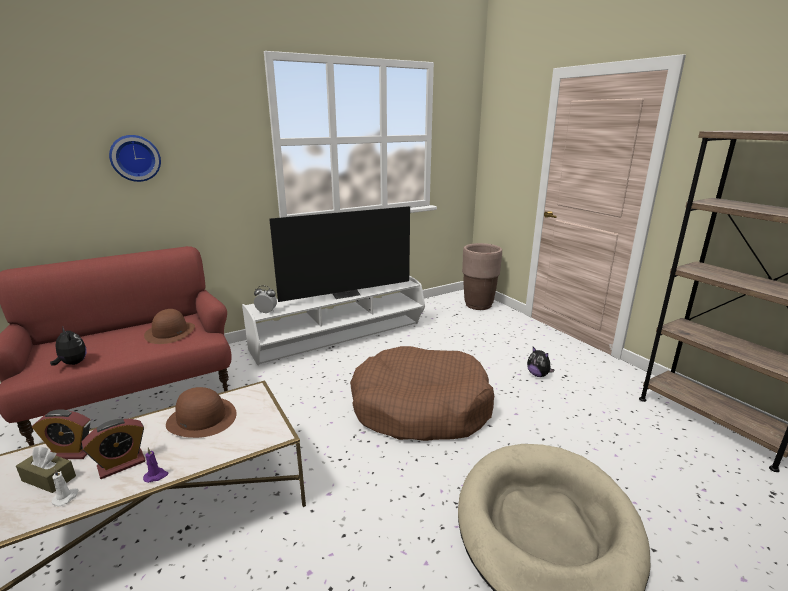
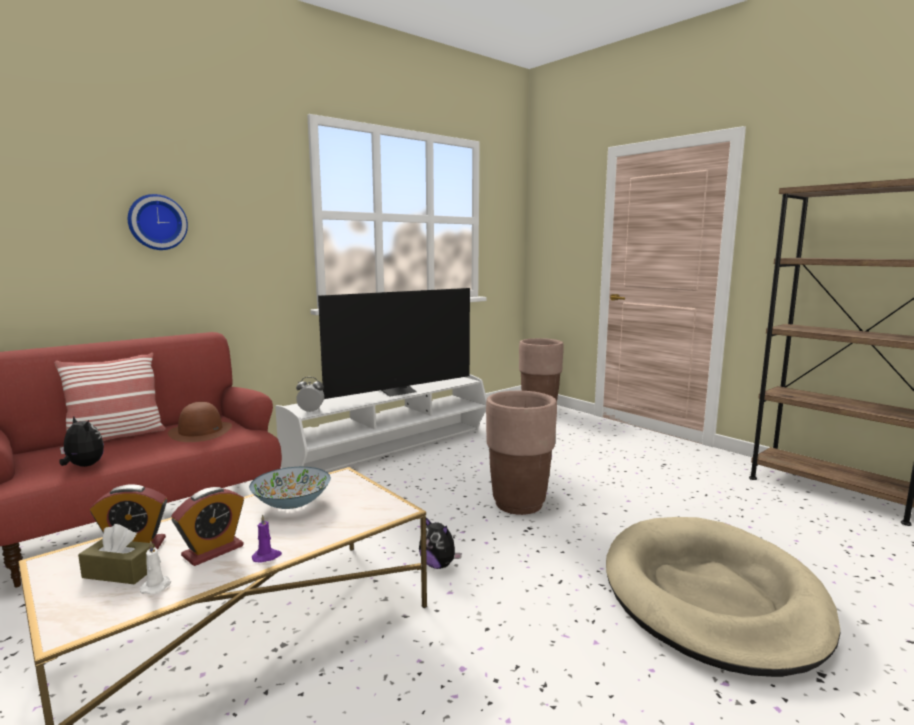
camera: 10 degrees left, 10 degrees down
(110, 332) = (116, 436): none -> pillow
(202, 418) = (292, 503): brown hat -> bowl
(420, 407) = (519, 504): brown dog bed -> brown planter
(538, 375) = (635, 465): plush toy -> plush toy (438, 565)

